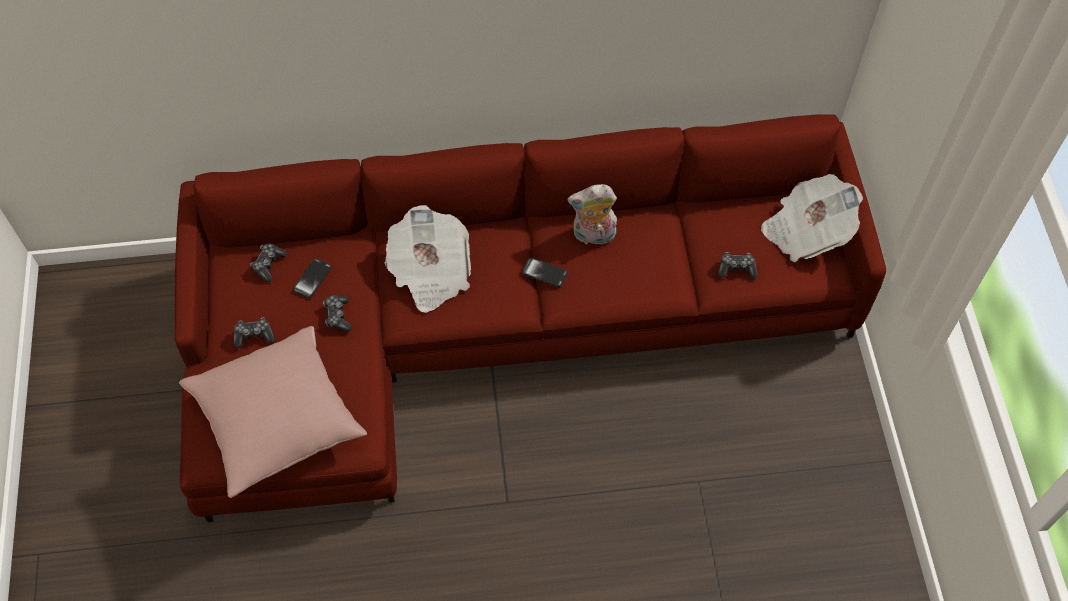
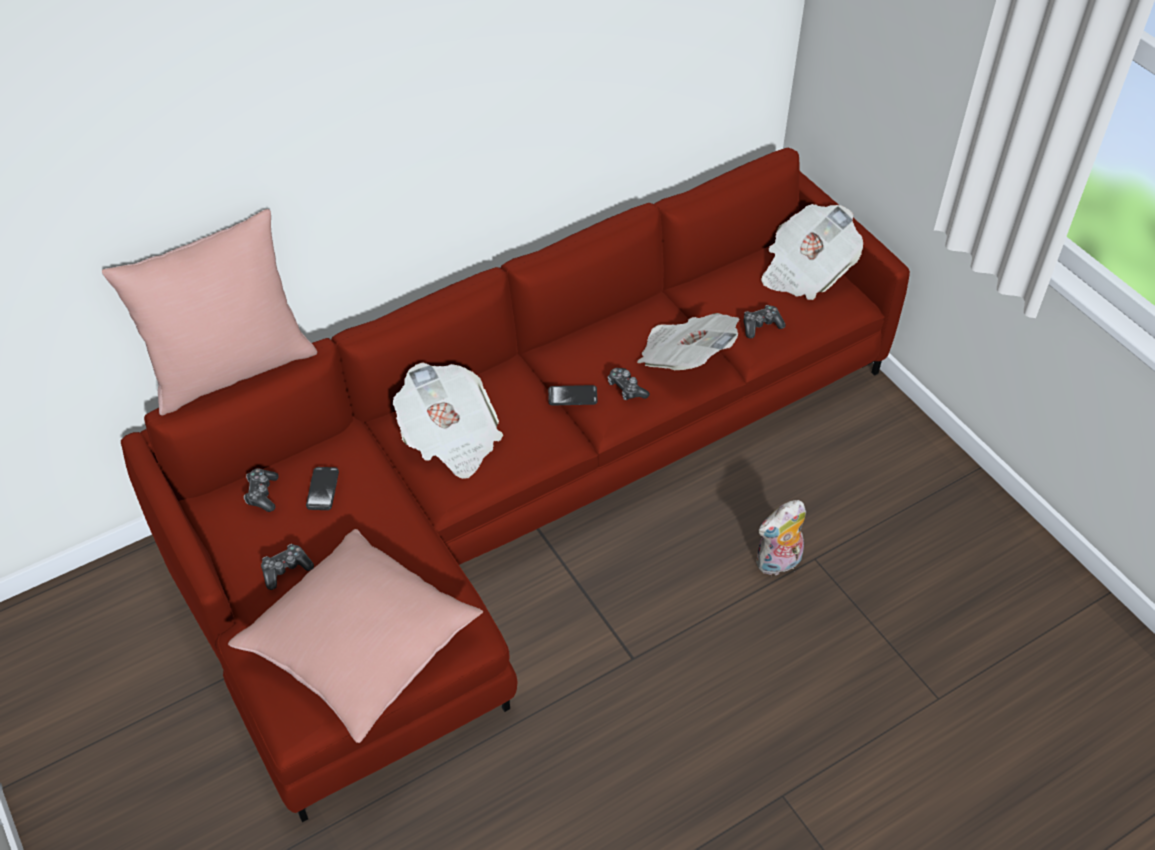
camera: 25 degrees left, 10 degrees down
(273, 161) = (231, 369): none -> pink pillow
(338, 316) = (373, 515): game controller -> game controller (626, 389)
(593, 236) = (602, 346): plush toy -> plush toy (778, 564)
(654, 274) = (685, 359): none -> newspaper

